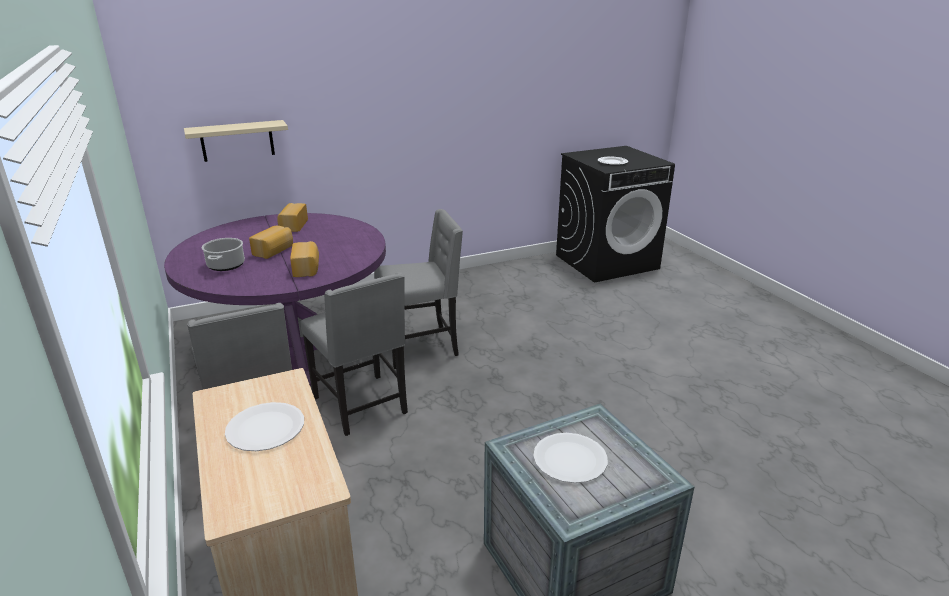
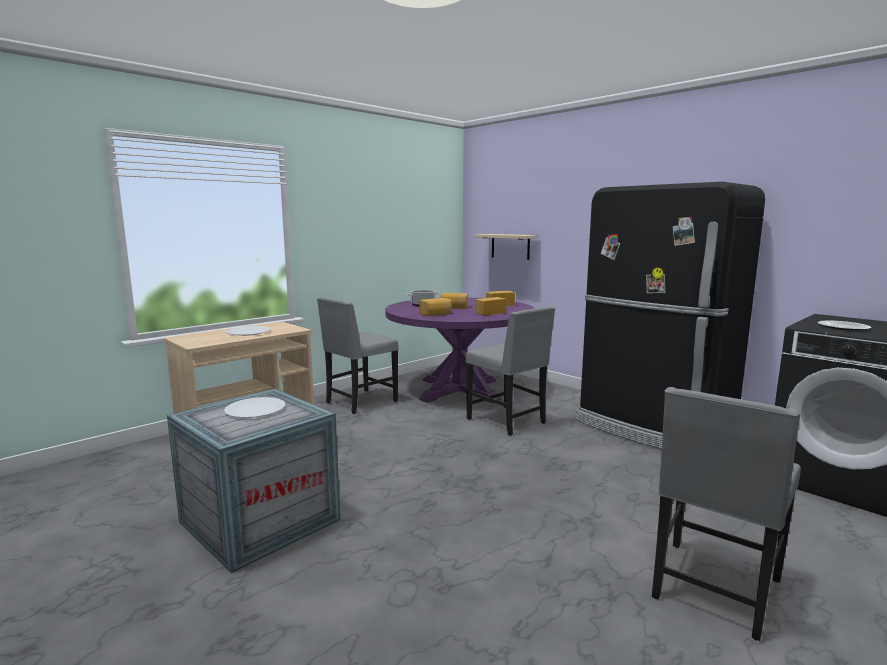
camera: 70 degrees right, 15 degrees down
(338, 240) = (489, 313): none -> bread
(362, 406) = (413, 419): grey chair -> grey chair (713, 590)
(488, 285) = (653, 427): none -> black fridge

